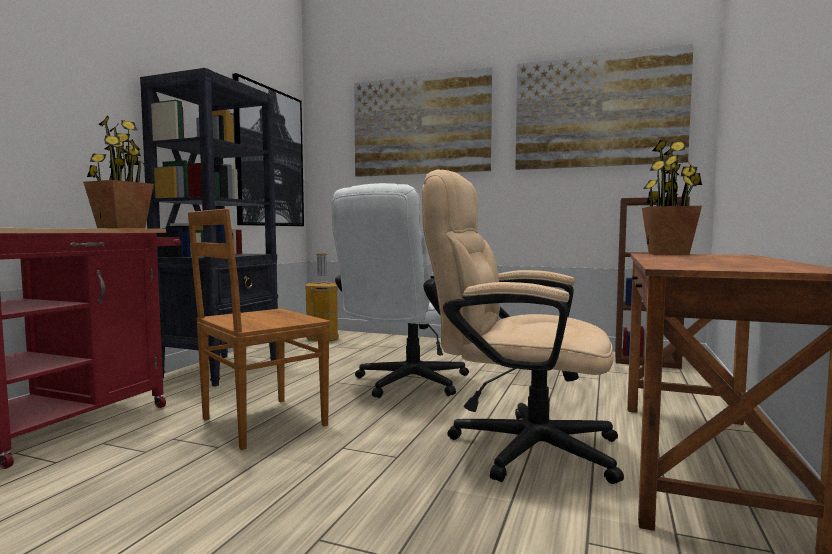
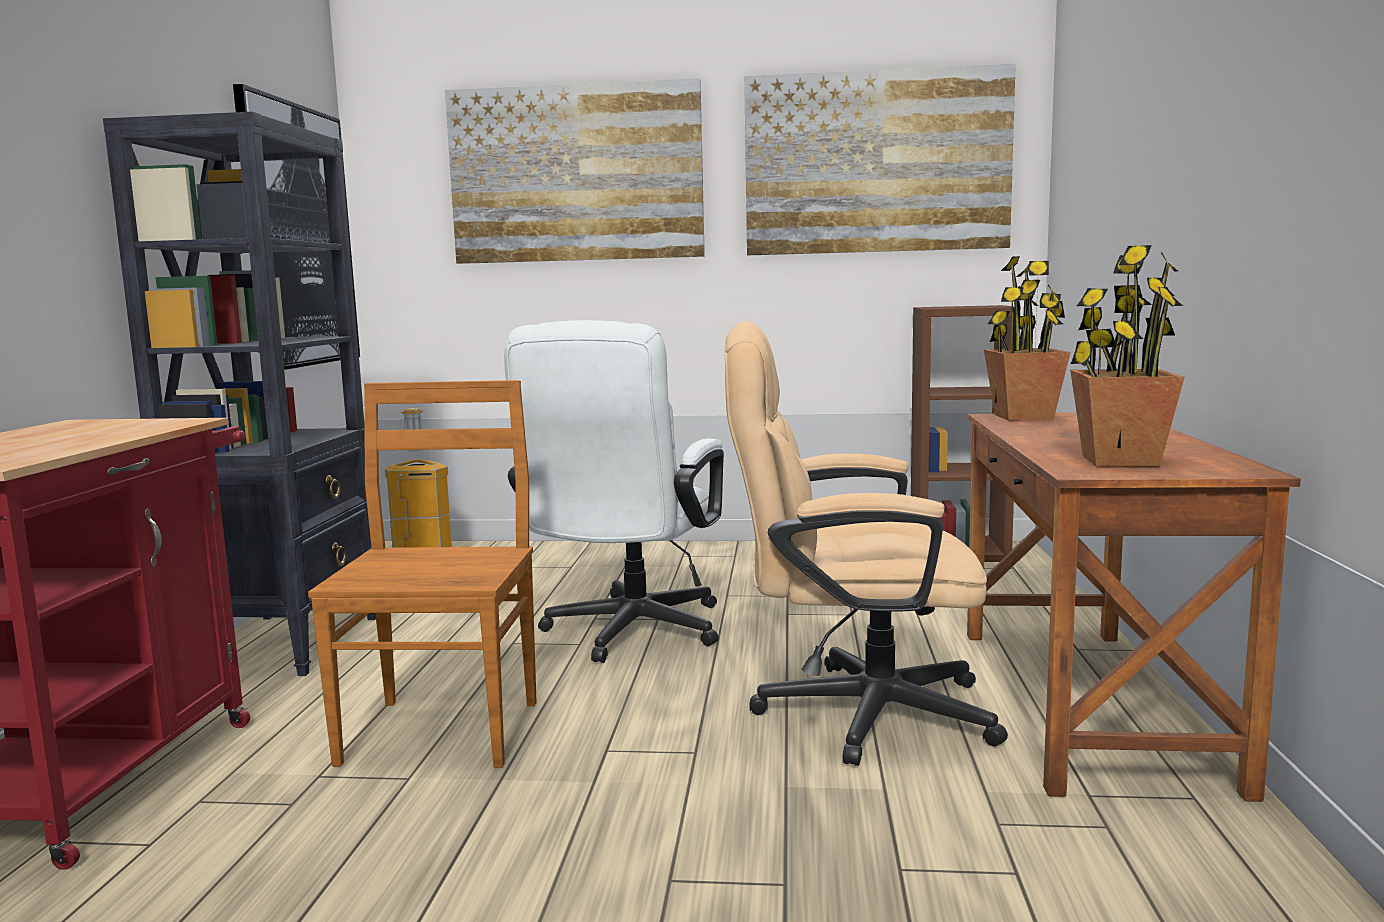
camera: 15 degrees left, 5 degrees up
(121, 228) = (153, 424): potted plant -> potted plant (1118, 461)
(260, 423) = (443, 729): brown chair -> brown chair turned 150 degrees clockwise

